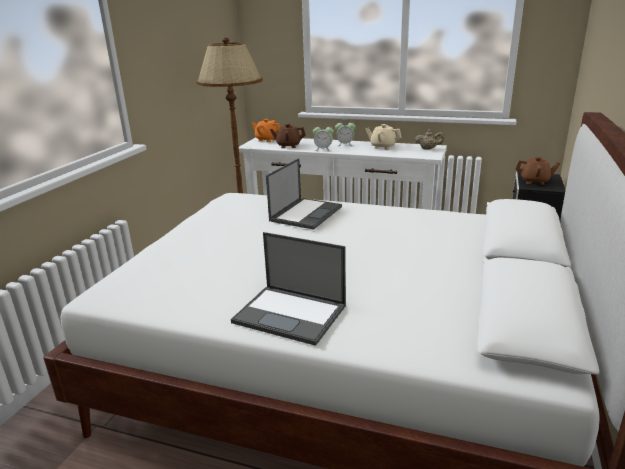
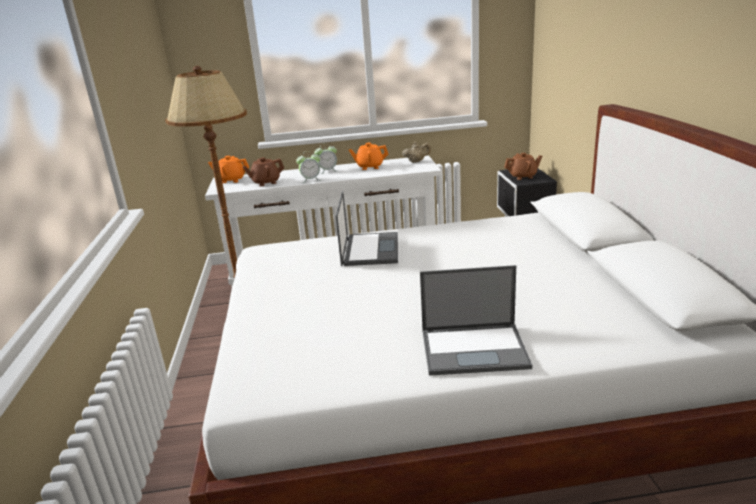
camera: 25 degrees left, 0 degrees up
(382, 147) = (369, 167): beige teapot -> orange teapot

